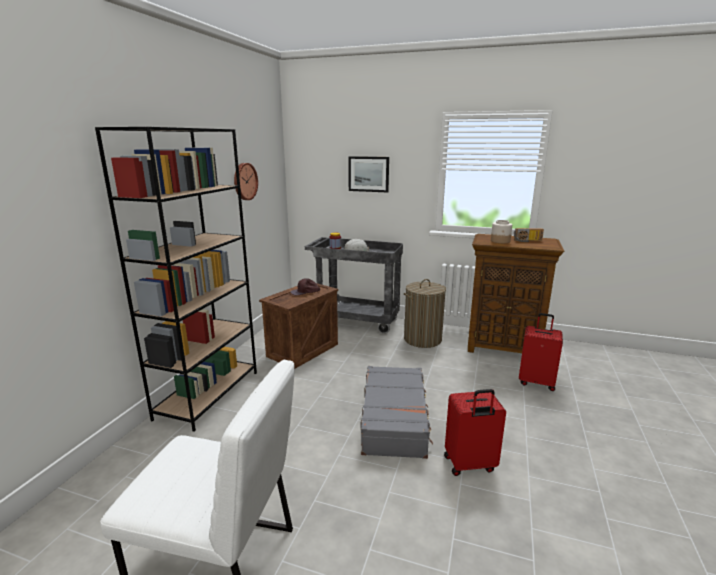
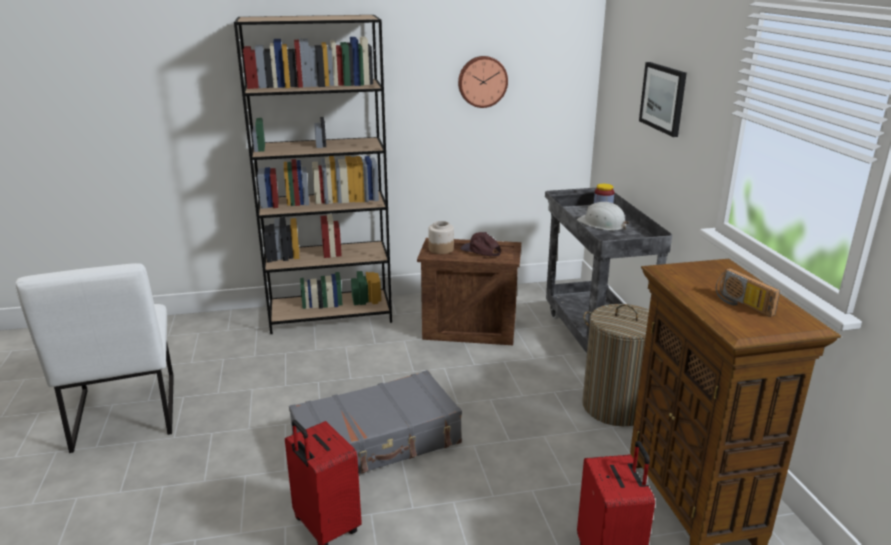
camera: 60 degrees right, 5 degrees up
(500, 241) = (692, 282): jar -> jar (441, 249)

